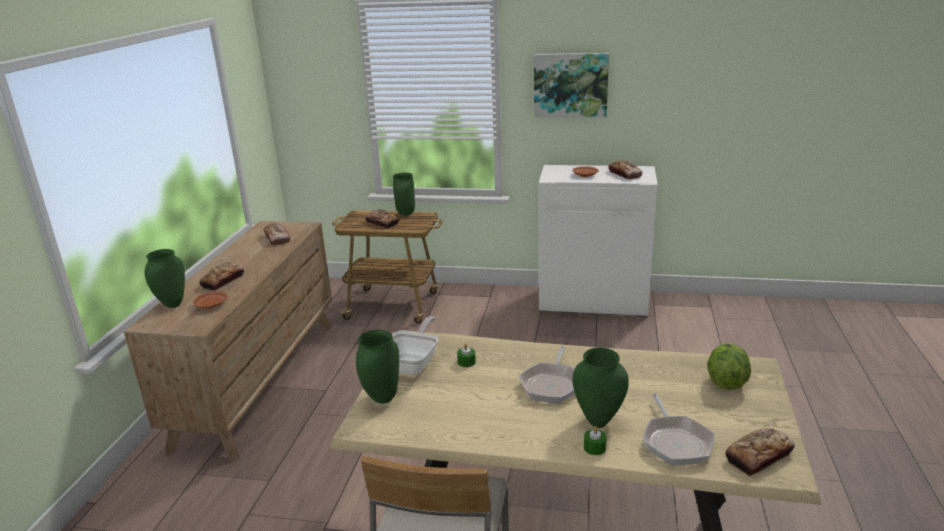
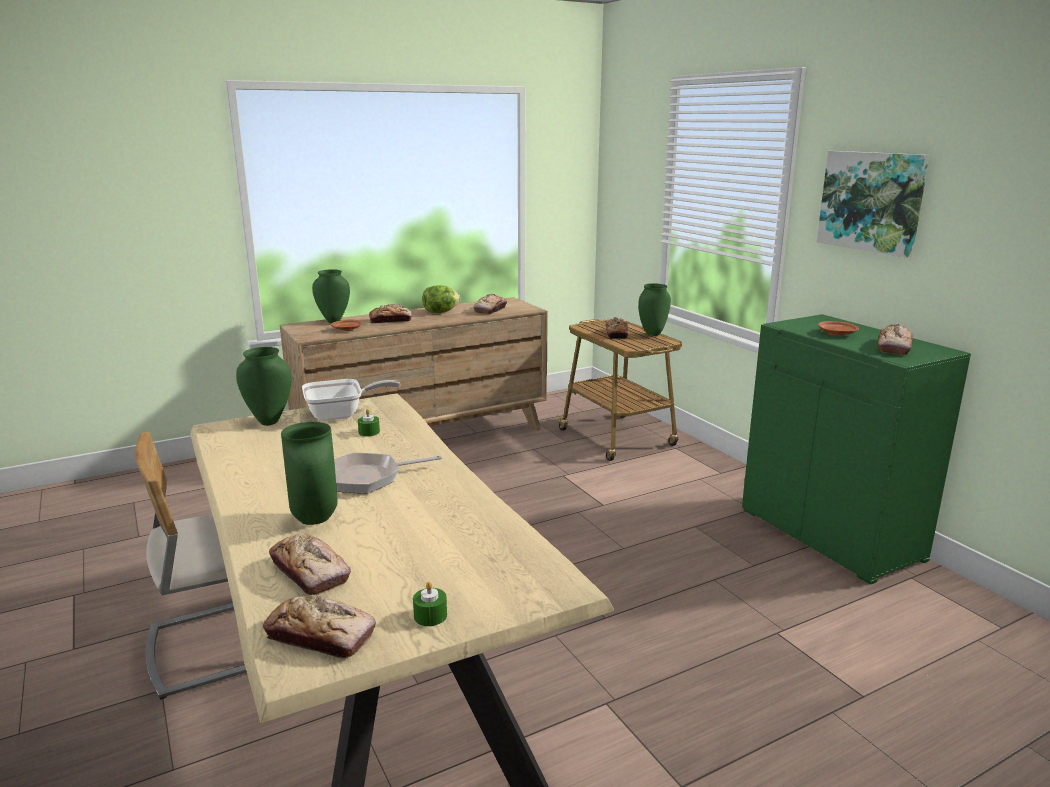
camera: 50 degrees right, 5 degrees down
(594, 301) = (831, 534): white cabinet -> green cabinet
(594, 447) = (260, 530): green candle -> green candle (430, 616)
(675, 441) = (310, 572): frying pan -> bread
(726, 381) = (490, 573): lettuce -> lettuce (440, 312)

